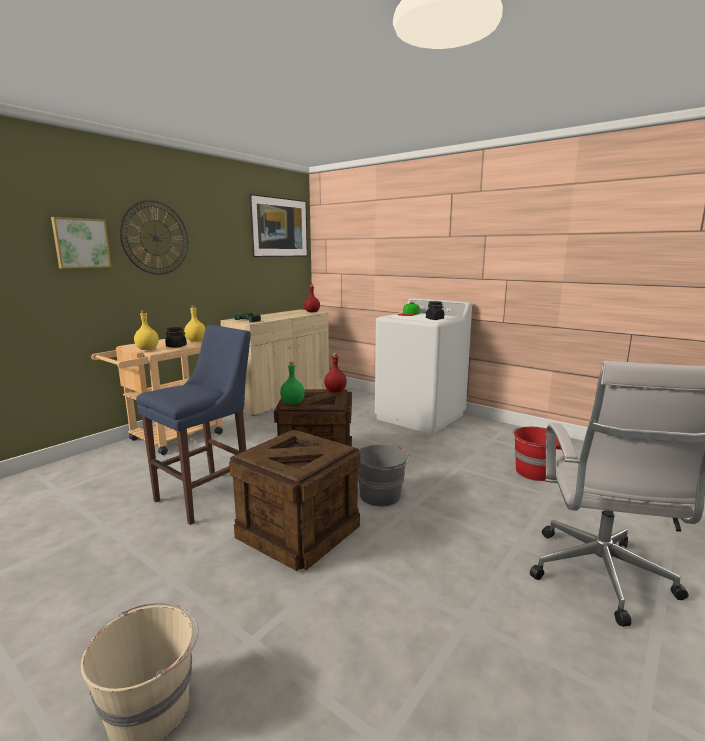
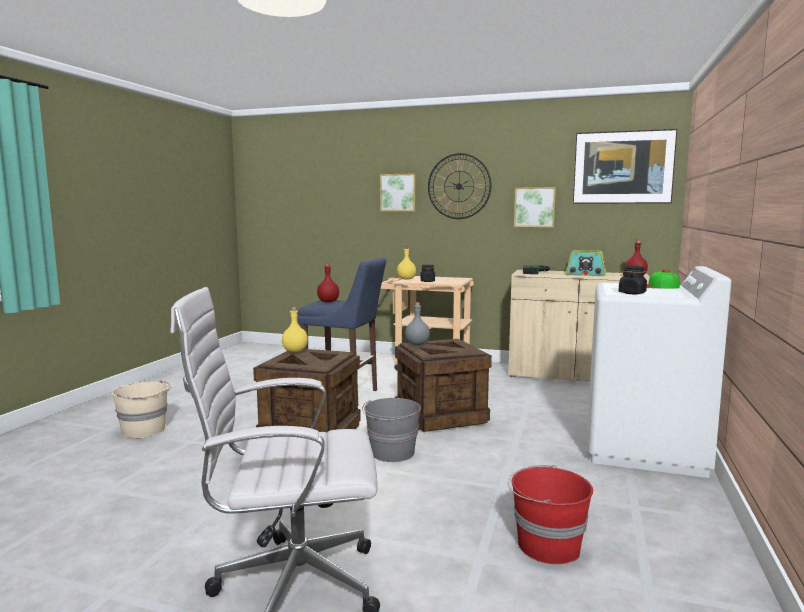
camera: 70 degrees right, 5 degrees down
(196, 340) = (456, 281): yellow bottle -> yellow bottle (295, 351)
(226, 260) = (534, 207): none -> picture
(283, 315) = (585, 274): none -> radio
(293, 403) = (417, 344): green bottle -> grey bottle
(335, 391) = (471, 350): red bottle -> red bottle (328, 301)

